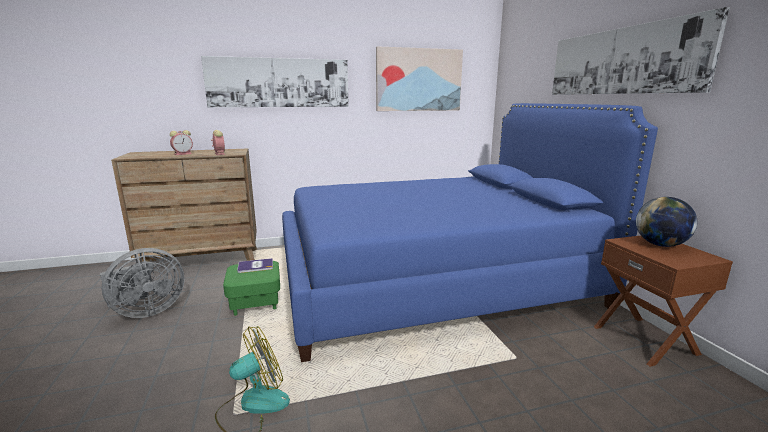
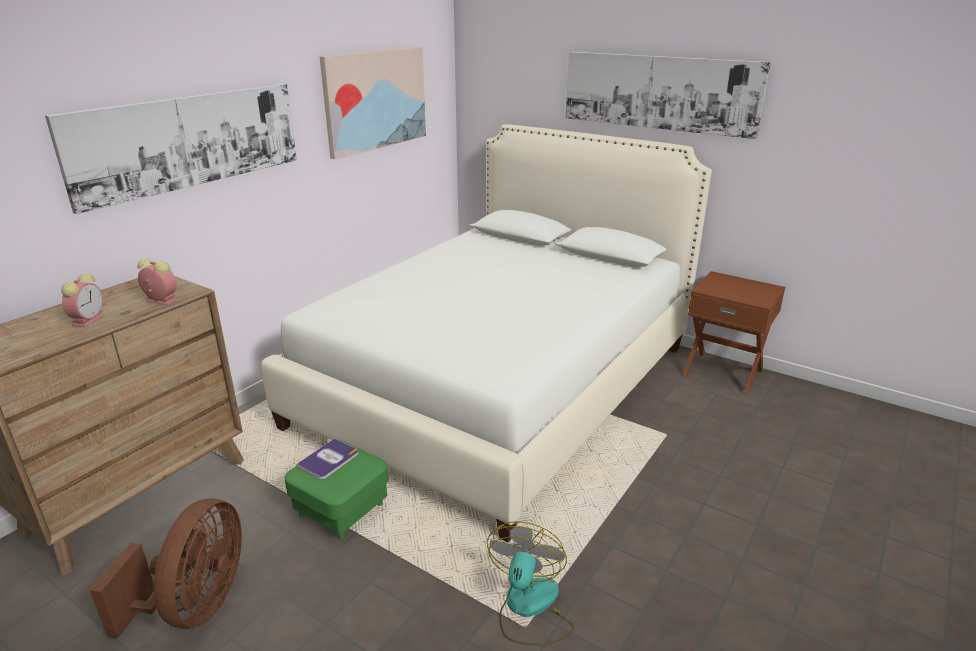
camera: 40 degrees left, 10 degrees up
(146, 311) = (195, 606): grey fan -> brown fan
(432, 280) = (499, 384): blue bed -> white bed
(660, 245) = (730, 284): globe -> none

